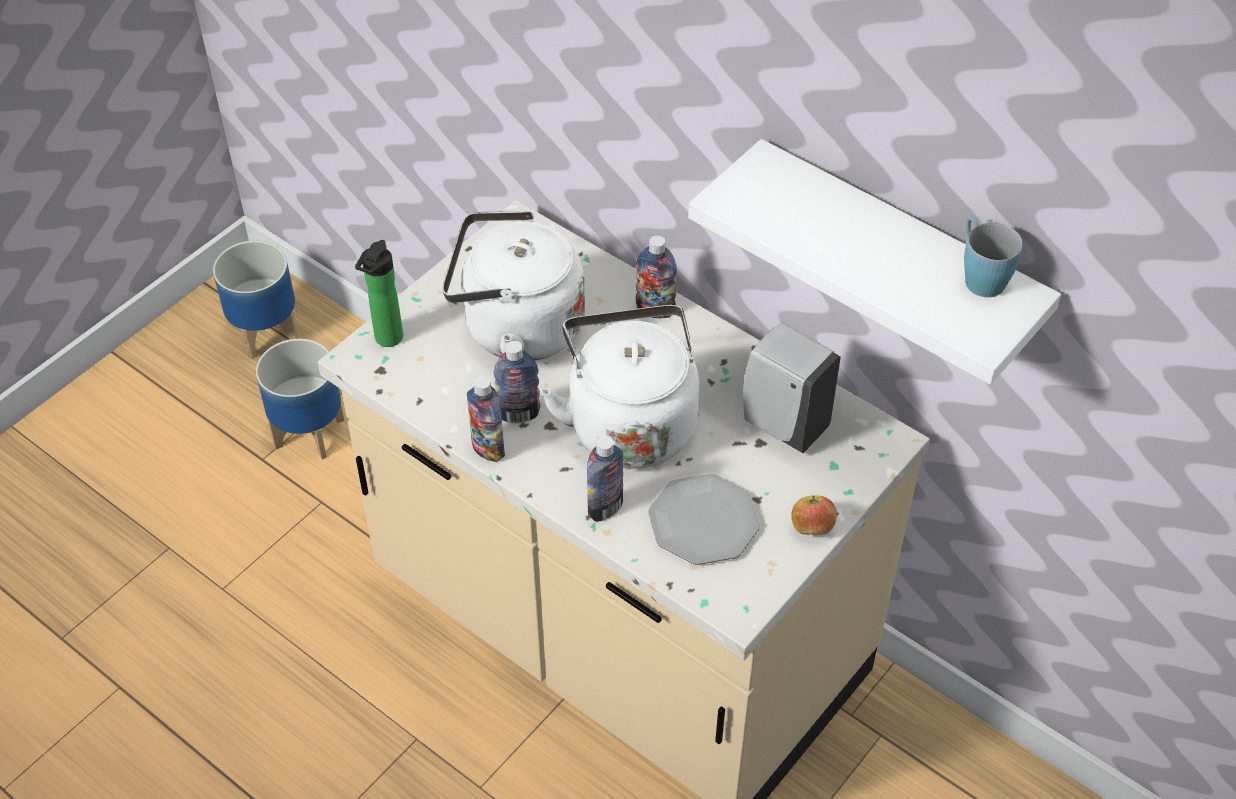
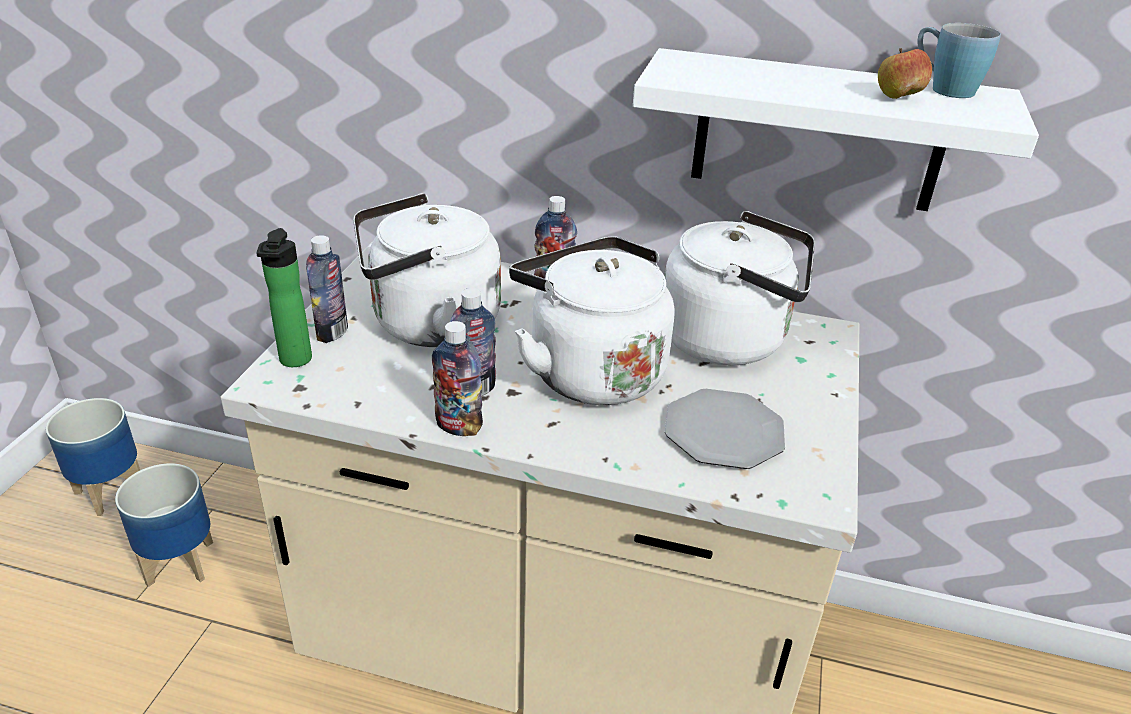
camera: 25 degrees left, 15 degrees down
(605, 508) = (618, 446): bottle -> bottle (332, 332)
(782, 424) = (730, 340): white soap dispenser -> white kettle
(812, 528) = (826, 410): apple -> apple (898, 98)

